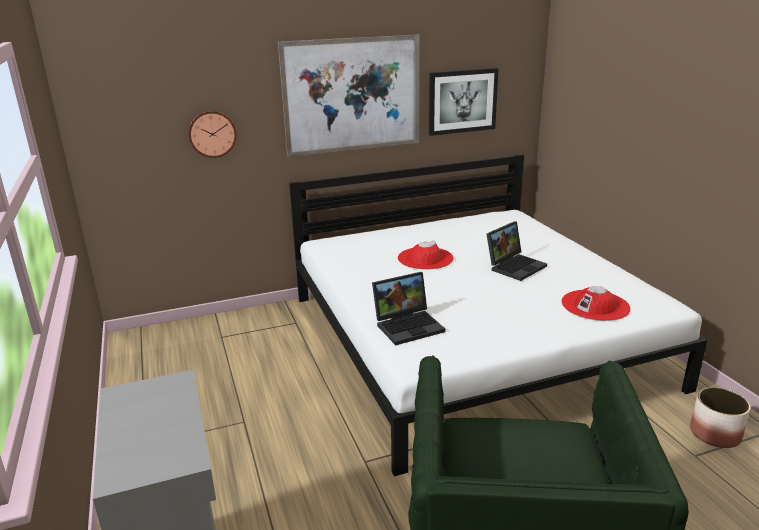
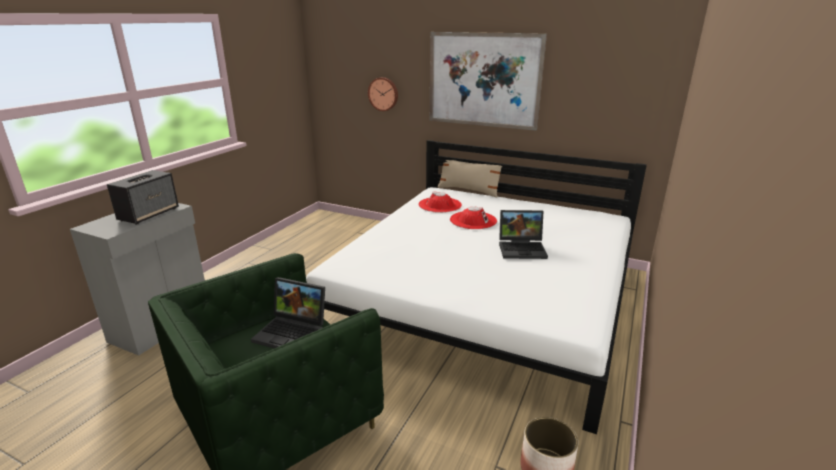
camera: 45 degrees right, 0 degrees up
(166, 409) = (149, 214): none -> speaker
(353, 231) = (468, 190): none -> beige pillow
(409, 325) = (375, 249): laptop -> laptop (293, 332)
(462, 101) = (585, 100): picture -> none
(595, 305) = (519, 297): red hat -> red hat (440, 205)

